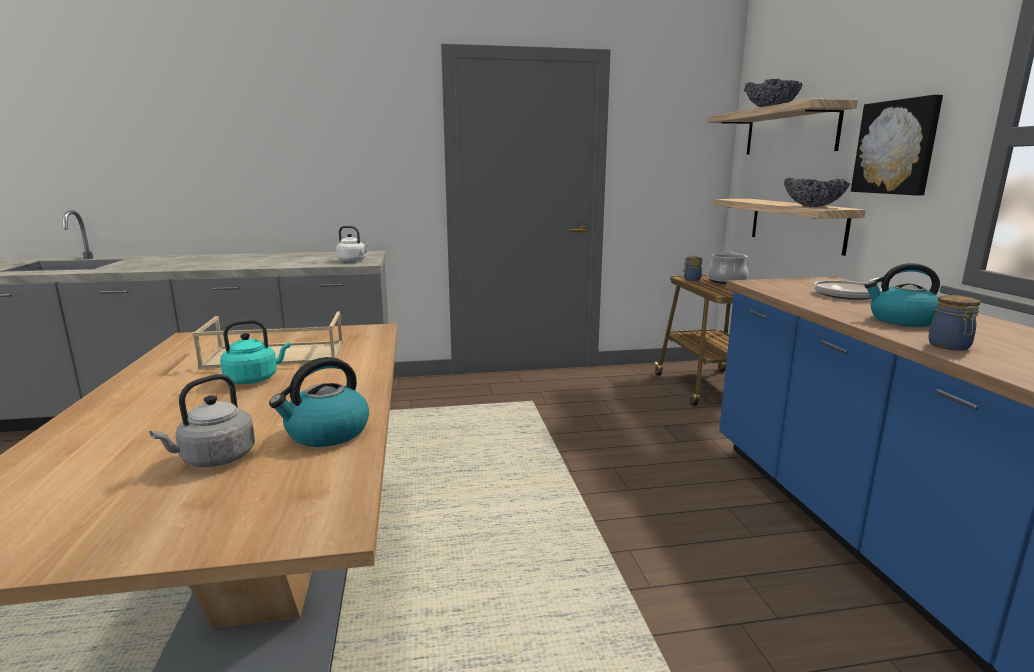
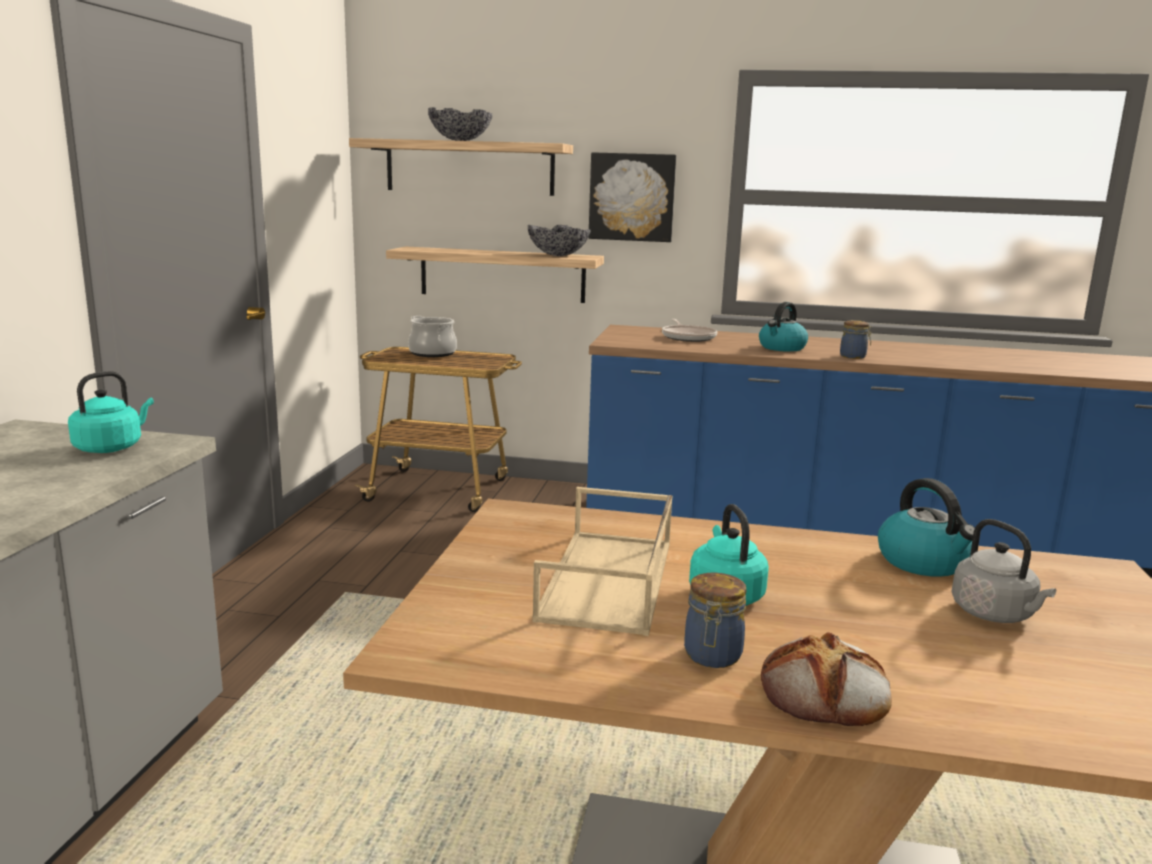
camera: 70 degrees left, 0 degrees up
(111, 408) = (826, 693): none -> bread
(353, 260) = (111, 447): white kettle -> turquoise kettle
(691, 279) = (394, 359): jar -> jar (712, 656)

